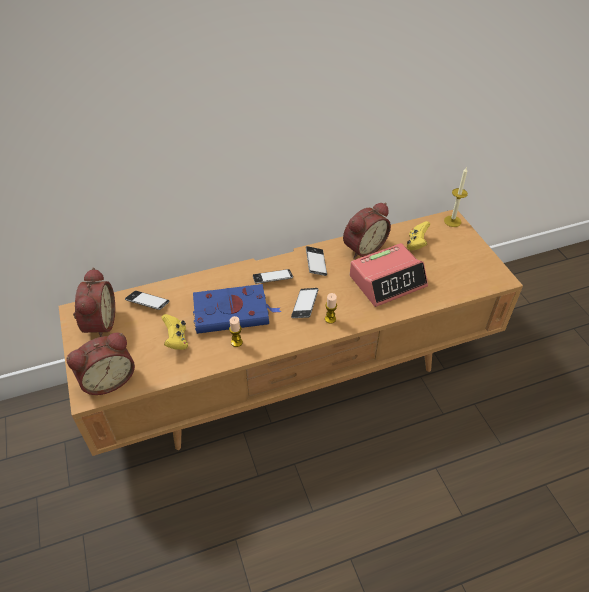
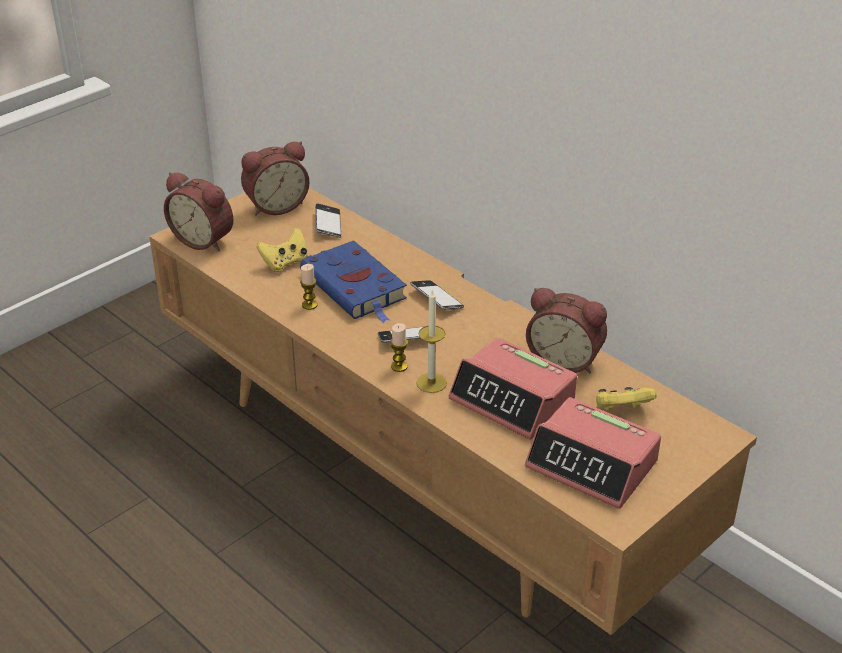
camera: 65 degrees right, 10 degrees down
(316, 263) = (495, 326): phone -> none
(452, 221) = (716, 438): candle -> candle (431, 383)
(455, 271) = (592, 464): none -> alarm clock

